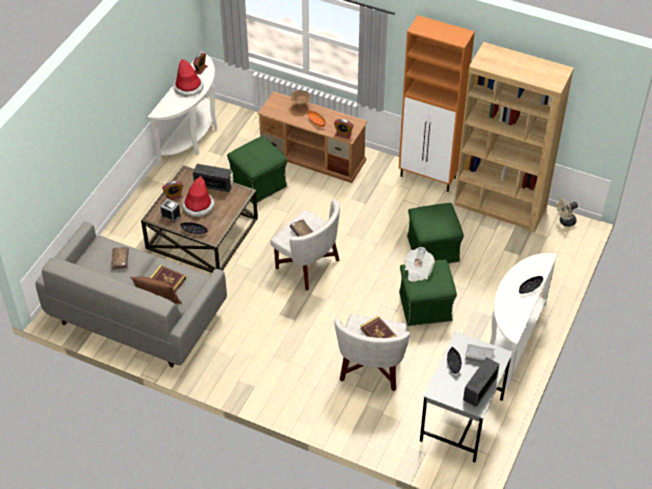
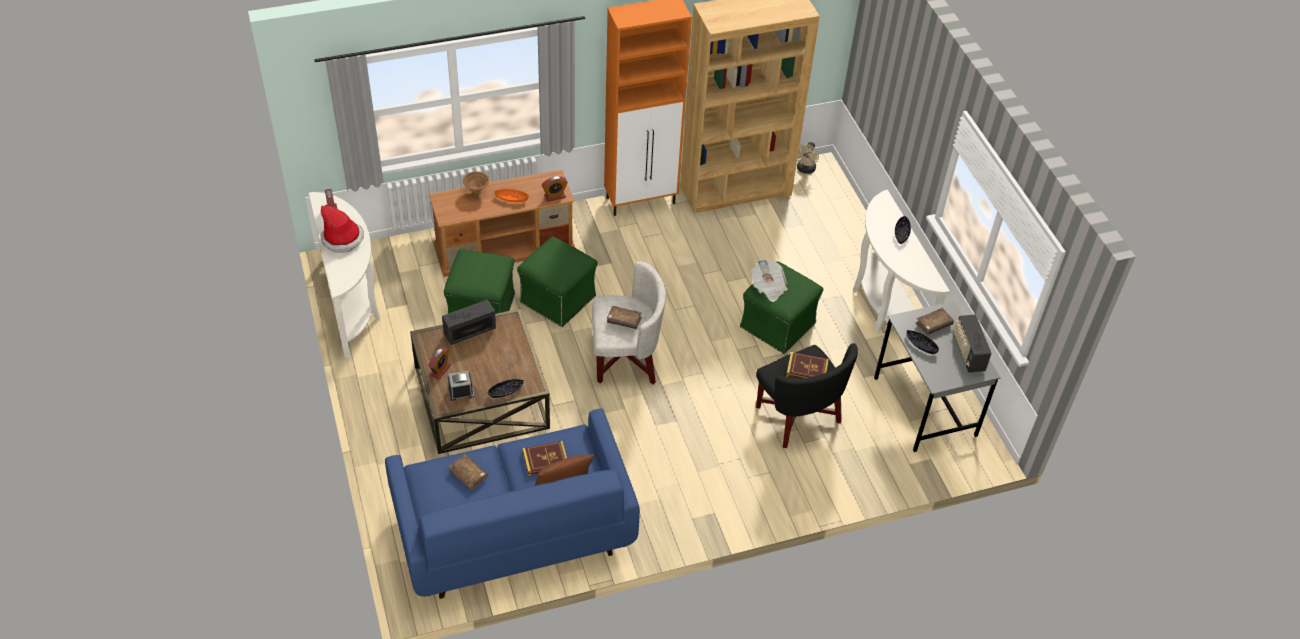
camera: 45 degrees left, 0 degrees up
(137, 316) = (513, 530): grey sofa -> blue sofa
(198, 206) = (479, 363): hat -> none
(371, 368) = (797, 416): white armchair -> black armchair
(433, 249) = (724, 267): green ottoman -> green ottoman (558, 299)
(479, 357) = (933, 324): grey book -> brown book

